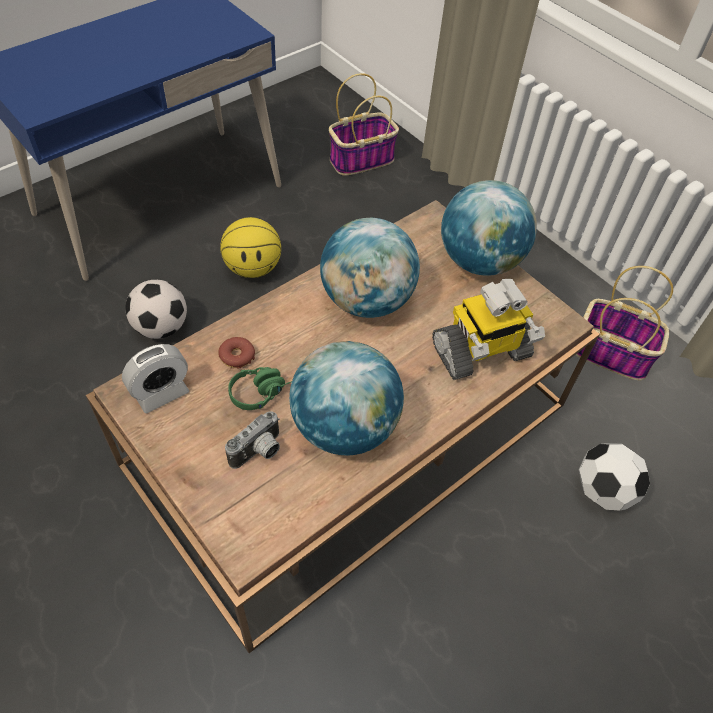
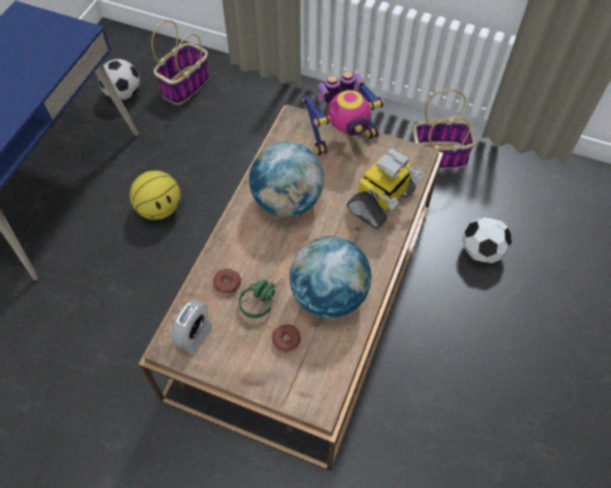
camera: 25 degrees left, 5 degrees up
(161, 327) = (121, 287): football -> football (123, 94)
(259, 452) = (286, 340): camera -> donut
(480, 261) = (343, 137): globe -> toy robot

